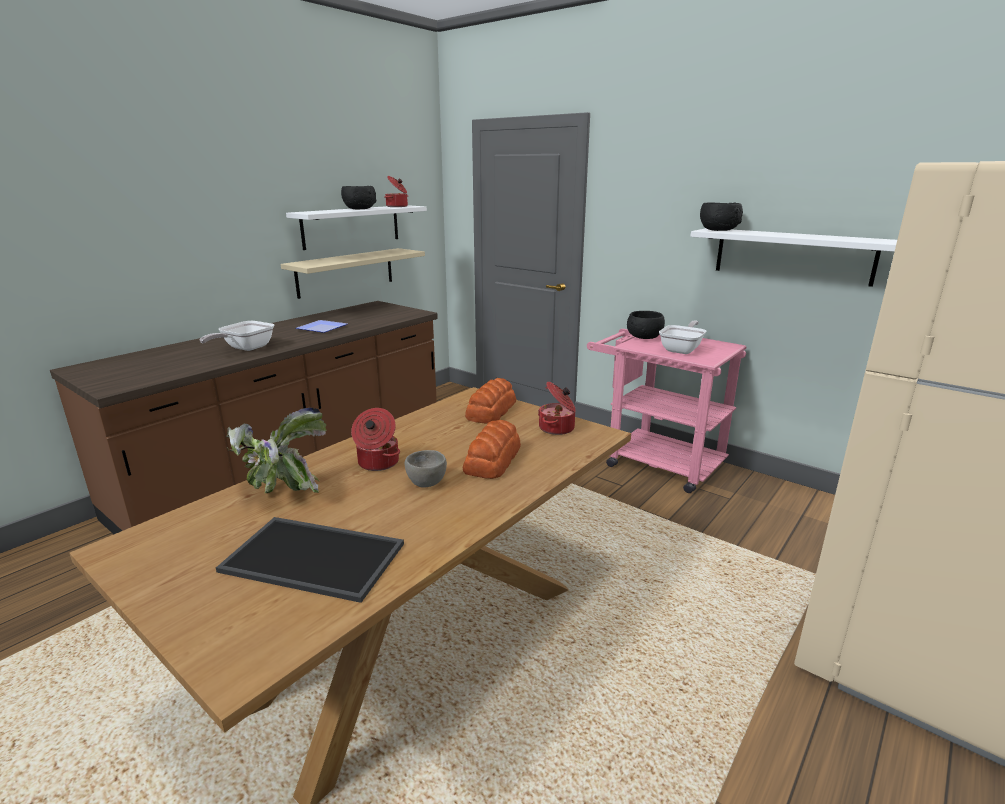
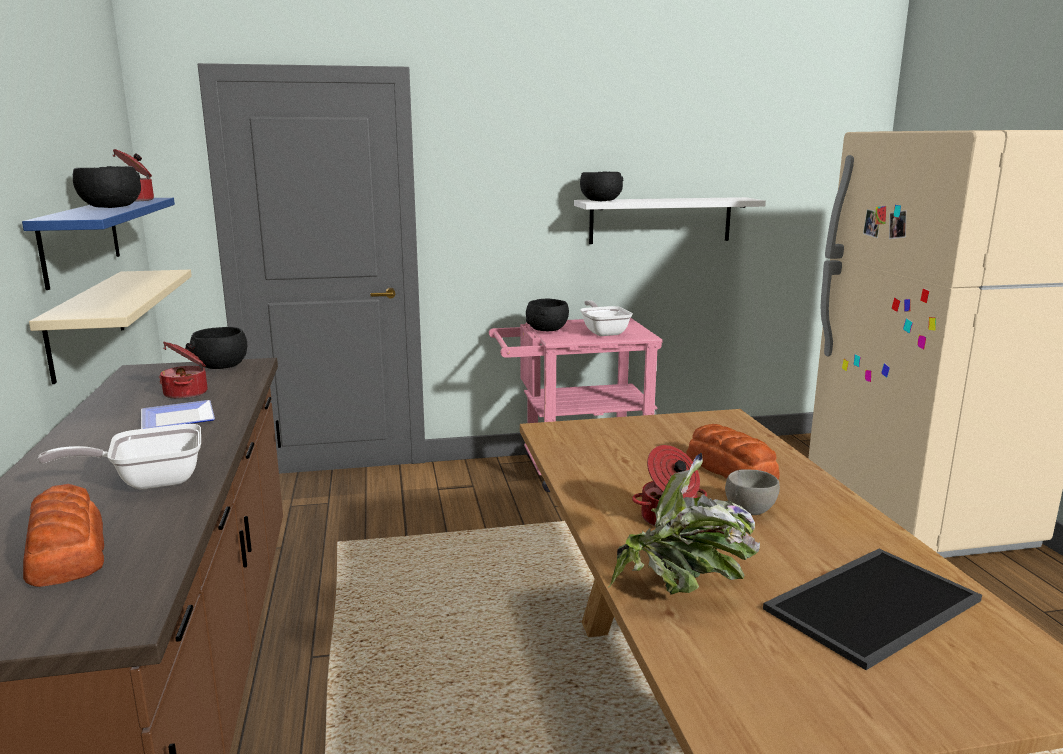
camera: 50 degrees left, 5 degrees down
(245, 348) = (149, 481): frying pan -> frying pan turned 90 degrees clockwise
(351, 226) = (81, 239): white shelf -> blue shelf
(403, 310) = (221, 366): none -> black bowl
(490, 410) = (604, 435): bread -> bread (65, 552)
(557, 428) = (693, 426): cooking pot -> cooking pot (187, 393)

